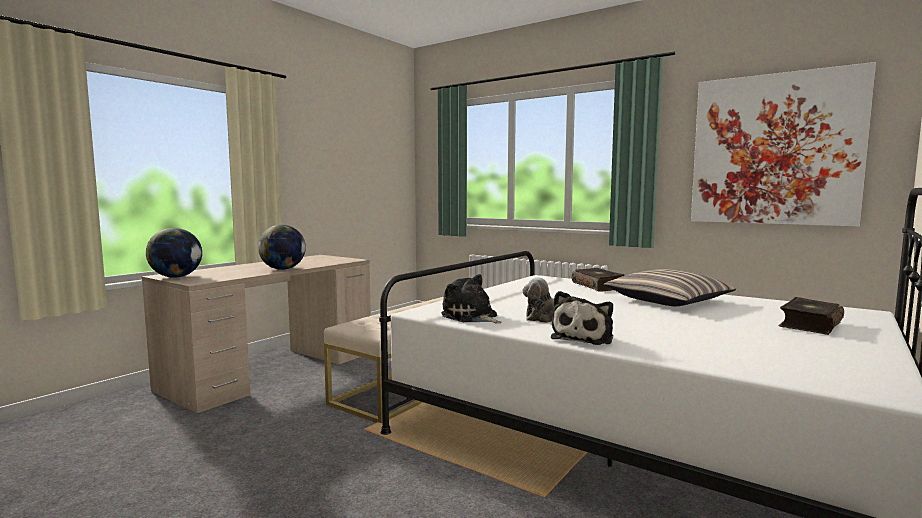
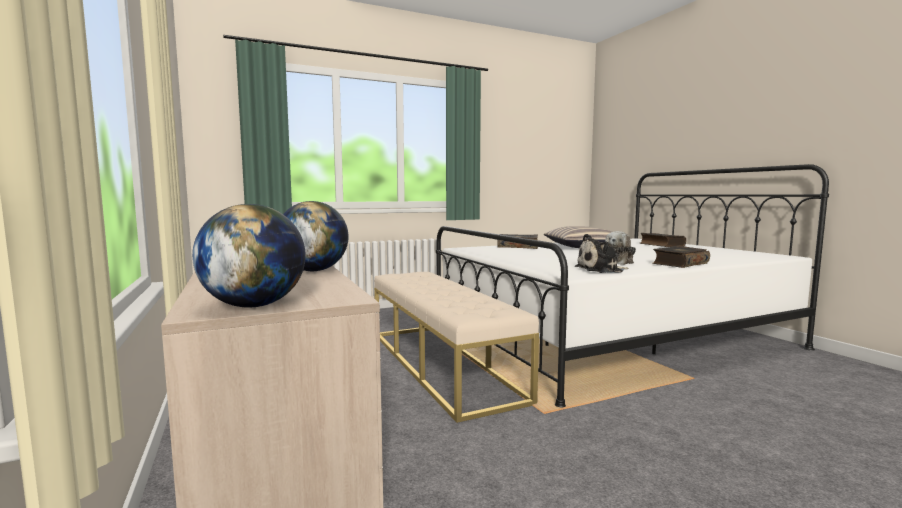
camera: 60 degrees left, 0 degrees up
(584, 337) = (679, 264): plush toy -> book
(774, 150) = (537, 149): picture -> none

